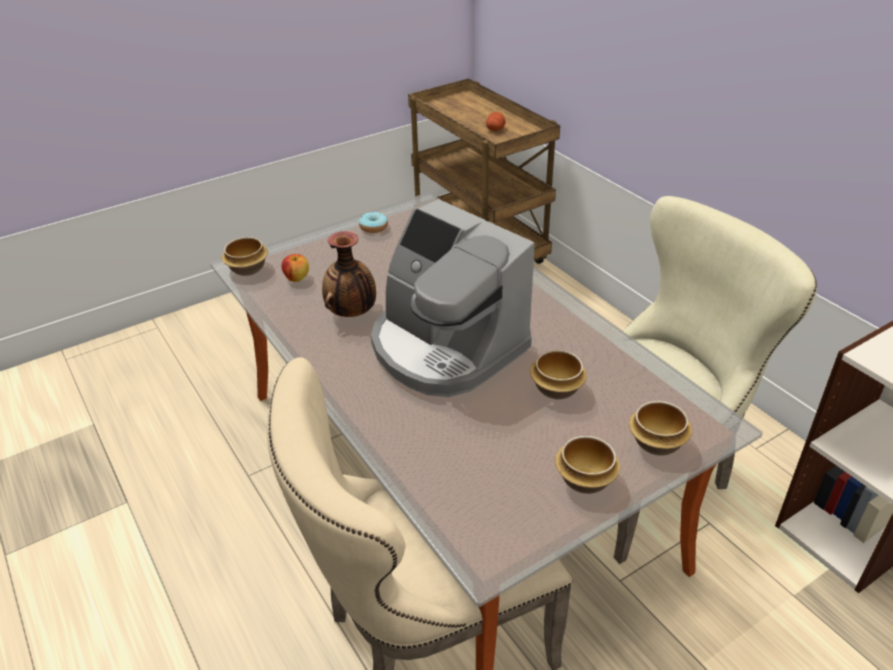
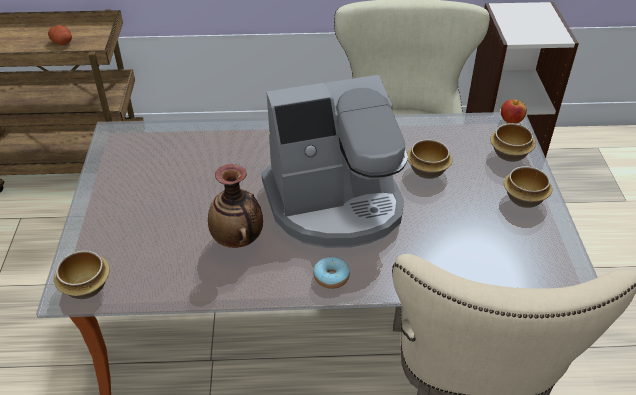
camera: 60 degrees left, 5 degrees up
(297, 278) = (143, 256): apple -> apple (511, 121)
(374, 227) = (116, 176): donut -> donut (331, 277)

